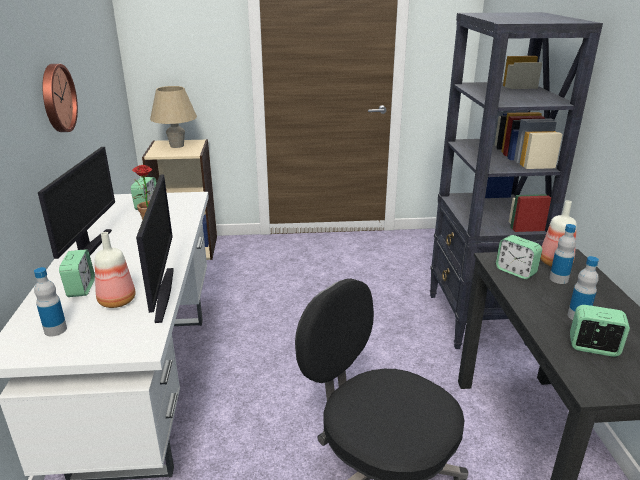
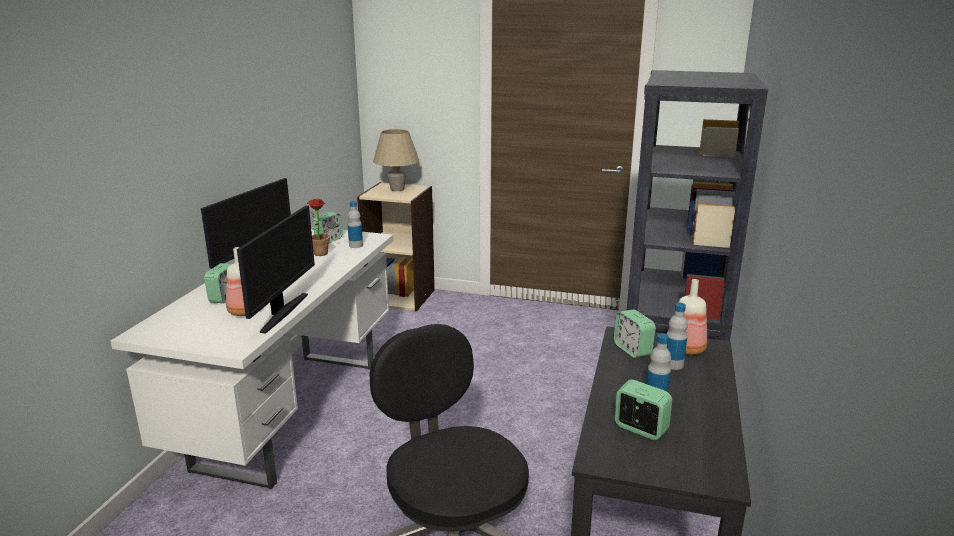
camera: 20 degrees right, 5 degrees down
(55, 330) = (184, 324): bottle -> bottle (356, 245)
(56, 98) = (256, 132): wall clock -> none

